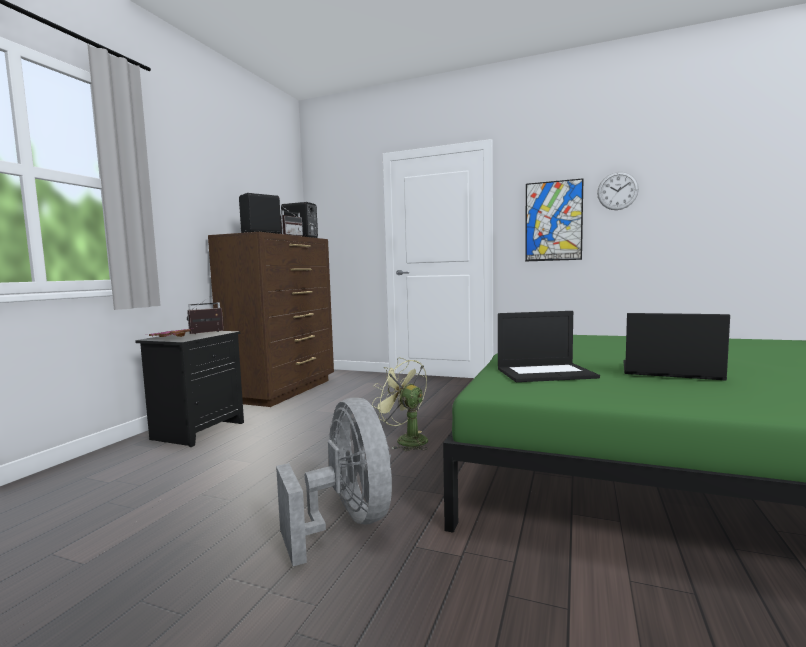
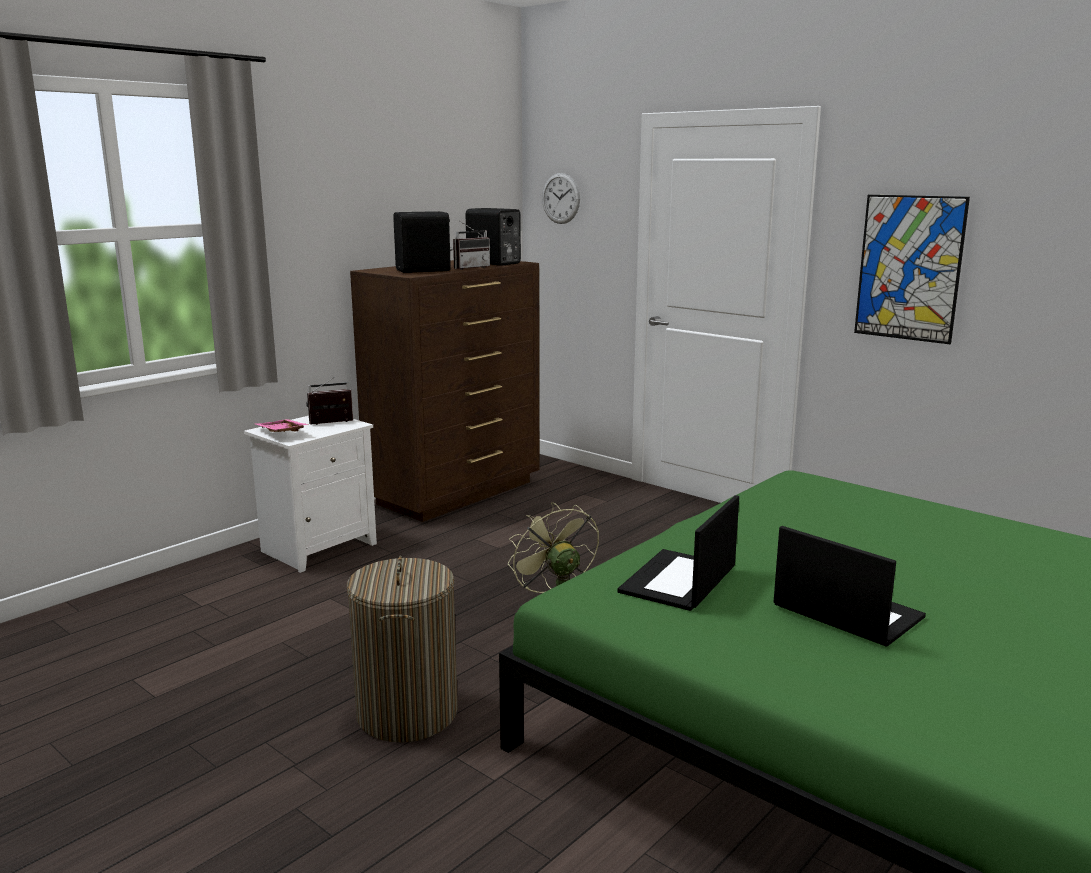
camera: 20 degrees right, 10 degrees up
(198, 430) = (319, 547): black nightstand -> white nightstand
(347, 522) = (407, 713): grey fan -> laundry basket
(546, 373) = (678, 581): laptop -> laptop turned 105 degrees clockwise
(617, 191) = (1028, 227): wall clock -> wall clock (561, 198)

